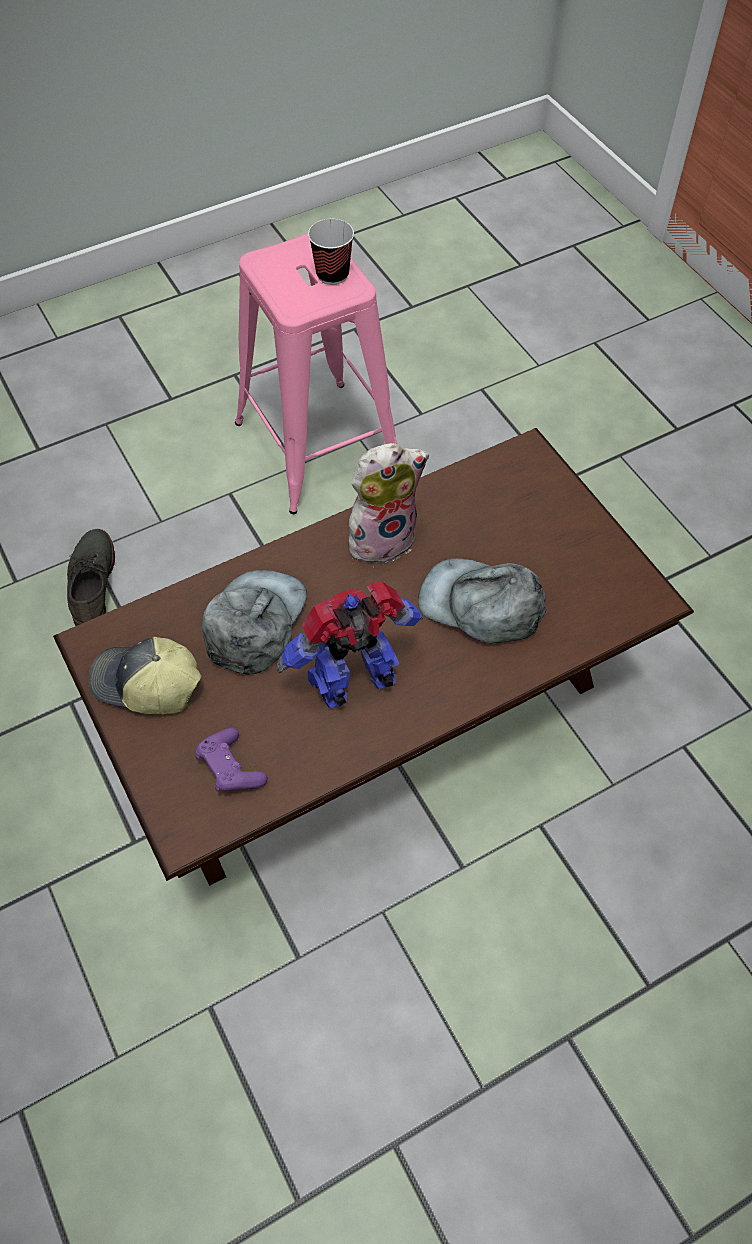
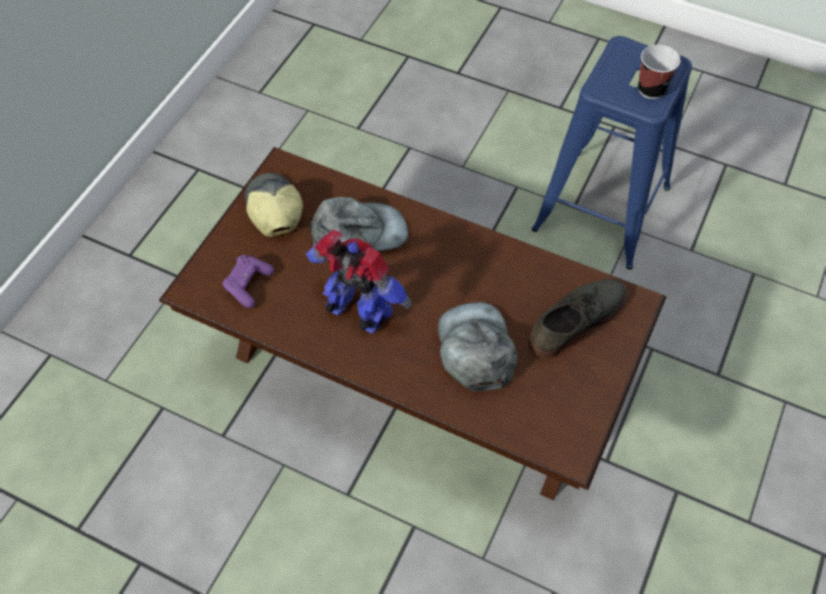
camera: 55 degrees right, 0 degrees up
(92, 582) = (388, 163): grey shoe -> grey shoe (576, 319)
(318, 446) = (601, 208): pink stool -> blue stool
(382, 537) = (482, 261): plush toy -> none

